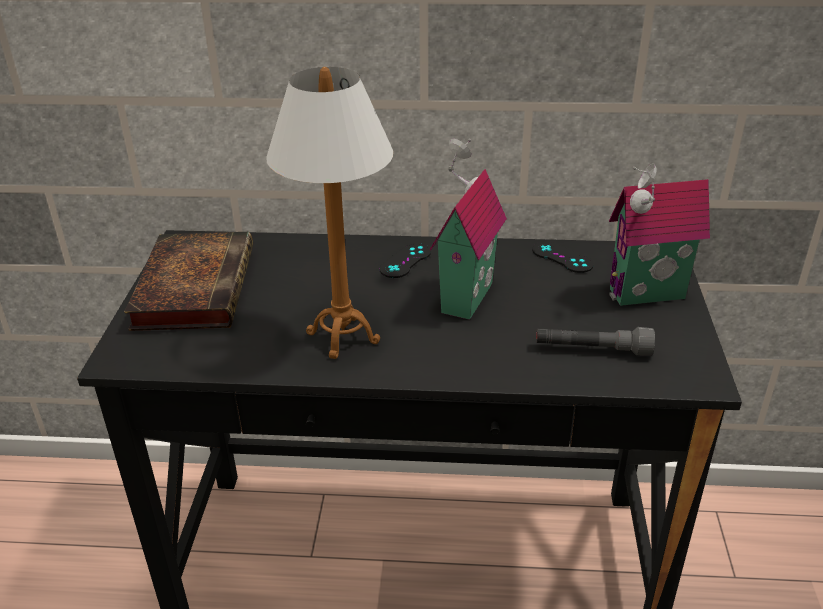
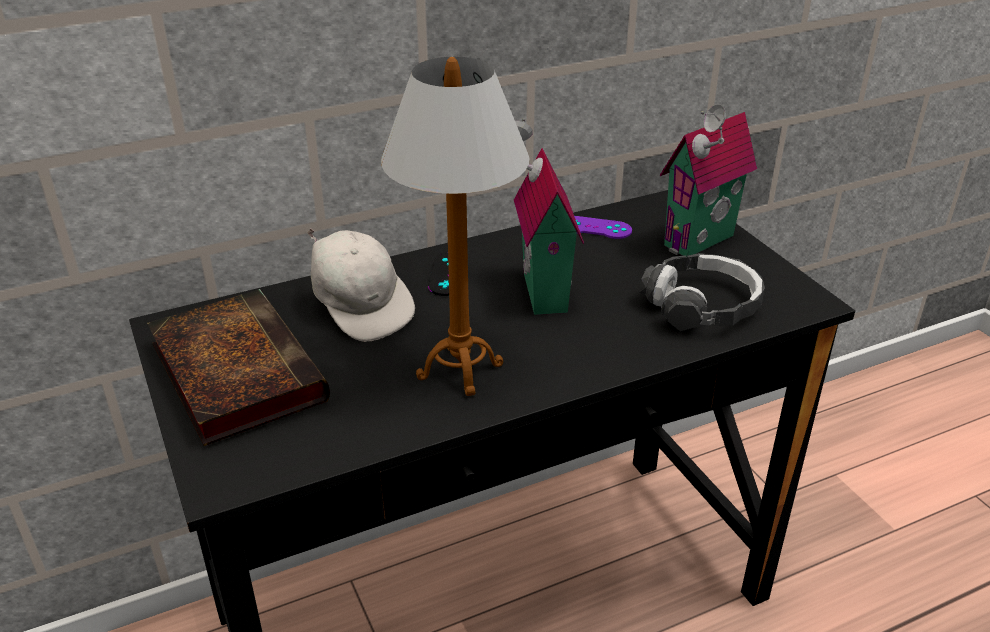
camera: 30 degrees left, 0 degrees up
(318, 267) = (361, 308): none -> white cap
(562, 257) = (595, 228): black game controller -> purple game controller
(592, 350) = (701, 305): grey flashlight -> headphones

